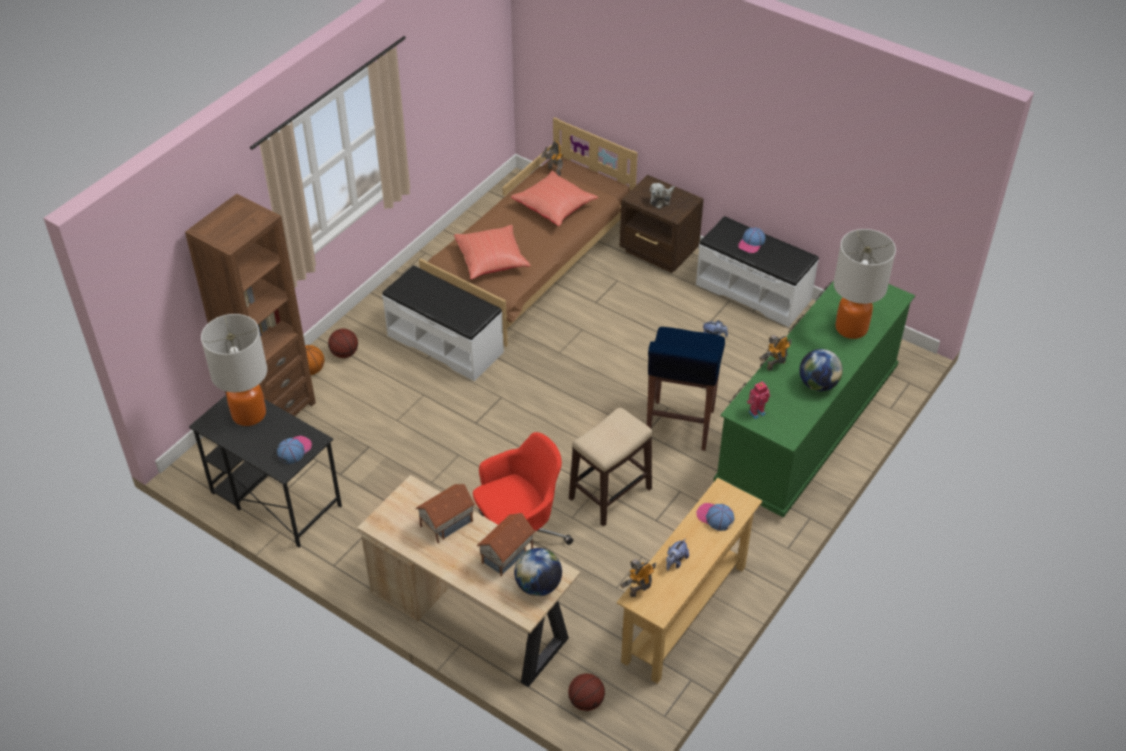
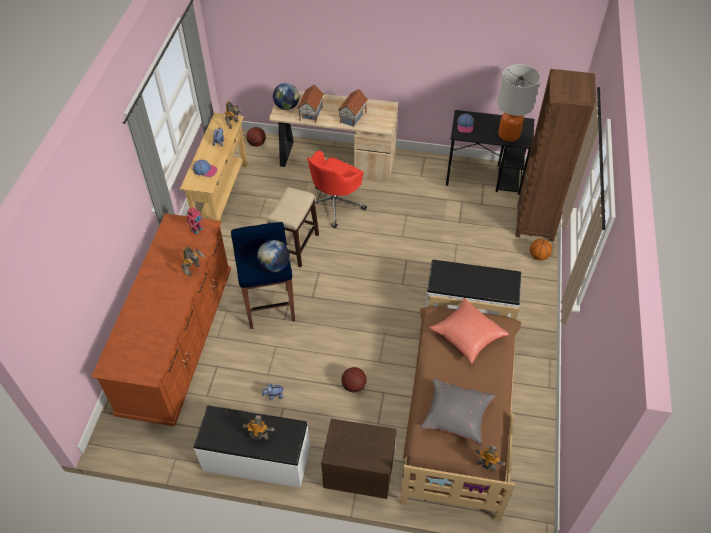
camera: 155 degrees right, 5 degrees up
(344, 353) = (529, 276): basketball -> basketball (354, 386)
(555, 207) = (455, 417): red pillow -> grey pillow
(661, 200) = (359, 443): plush toy -> none
(751, 243) = (259, 436): cap -> toy robot
(807, 426) = (178, 341): green dresser -> brown dresser
(818, 384) = (158, 265): globe -> globe (274, 266)
(851, 328) = (141, 322): table lamp -> none

